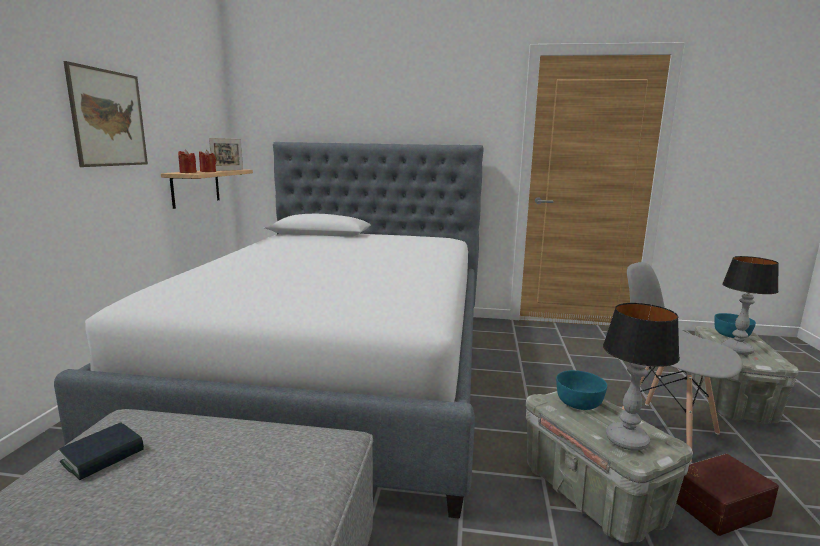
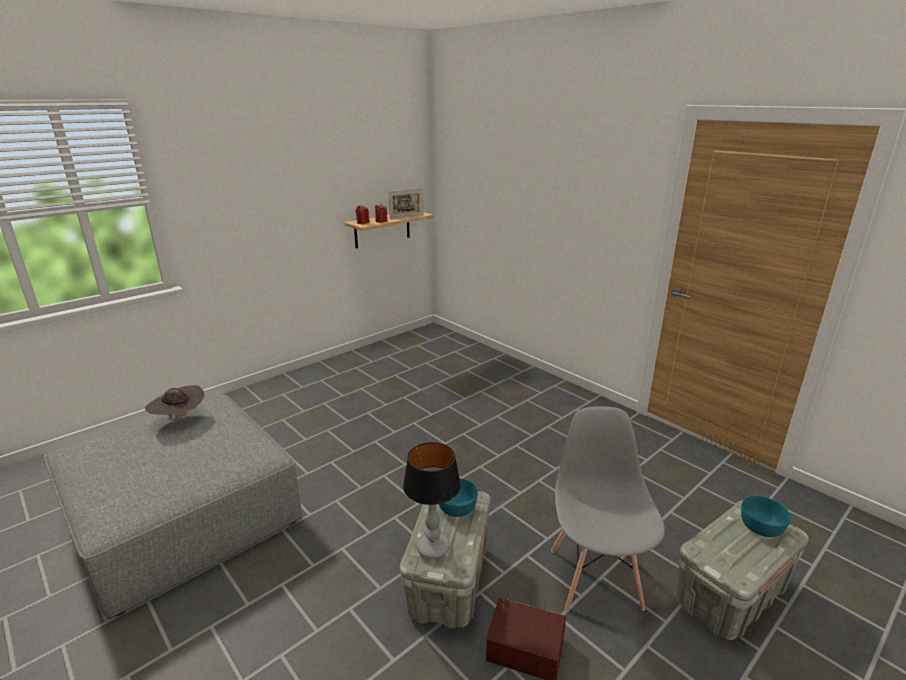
camera: 40 degrees right, 10 degrees up
(103, 456) = (180, 419): book -> brown hat
(109, 118) = (298, 189): picture -> none
(338, 370) = (420, 408): bed -> none
(736, 350) = (719, 542): table lamp -> none

